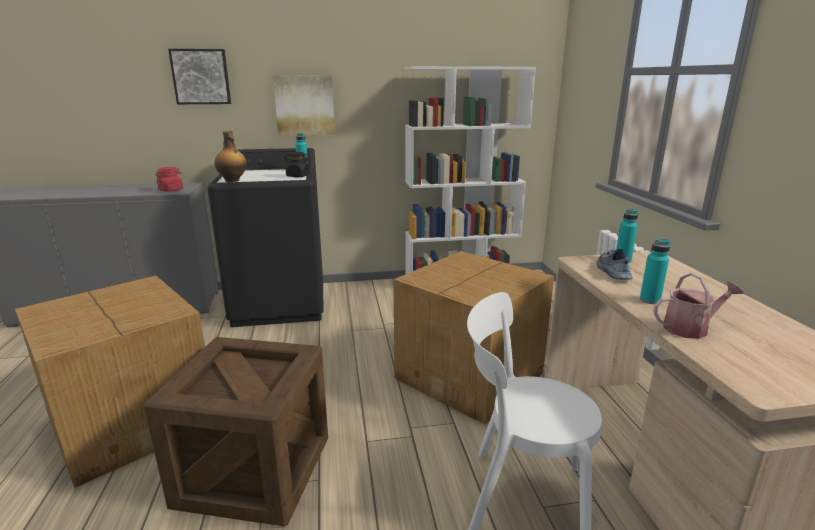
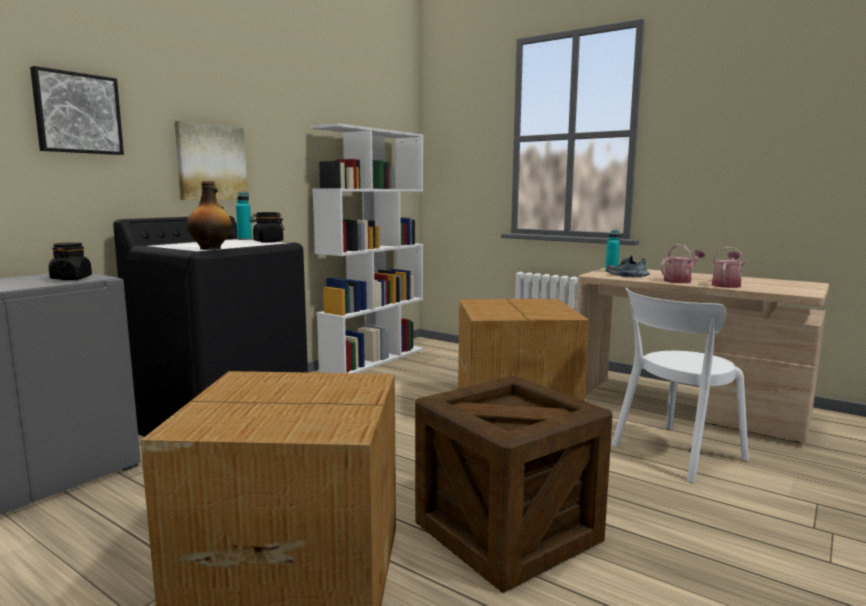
camera: 45 degrees left, 10 degrees down
(171, 190) = (71, 278): red jar -> black jar
(649, 300) = (680, 281): turquoise bottle -> watering can

